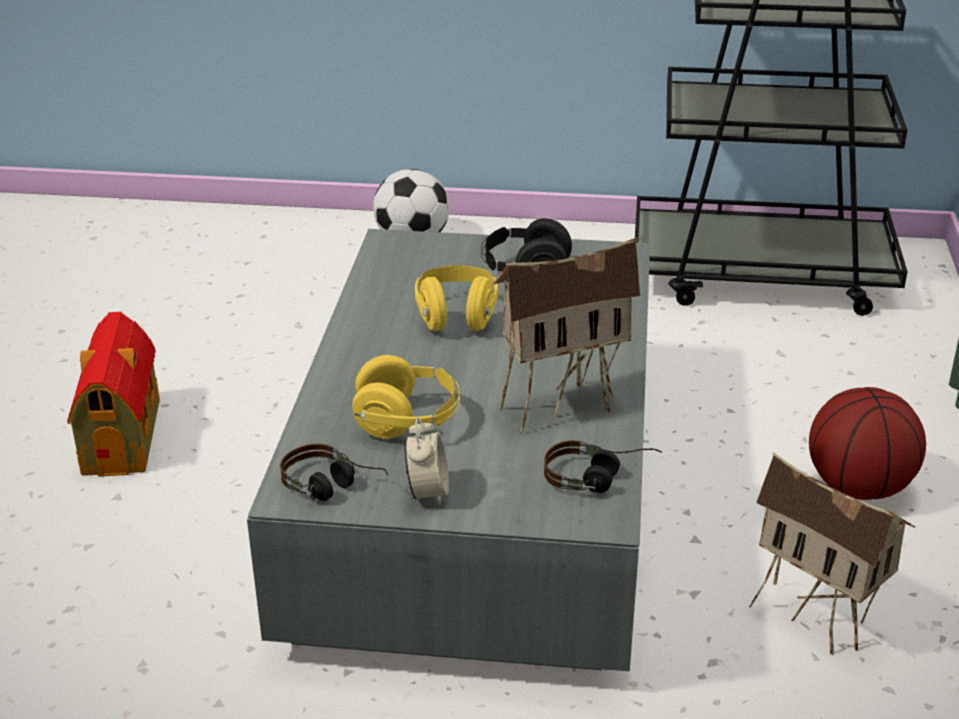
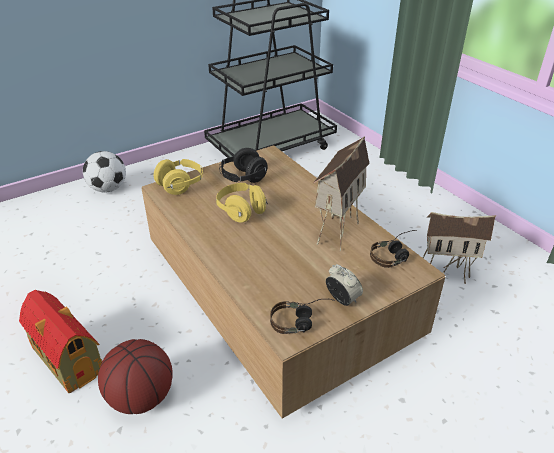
camera: 40 degrees left, 5 degrees up
(407, 421) = (288, 271): yellow headphones -> yellow headphones (181, 185)
(480, 493) = (276, 290): grey coffee table -> brown coffee table
(858, 488) = (399, 216): basketball -> basketball (141, 398)

